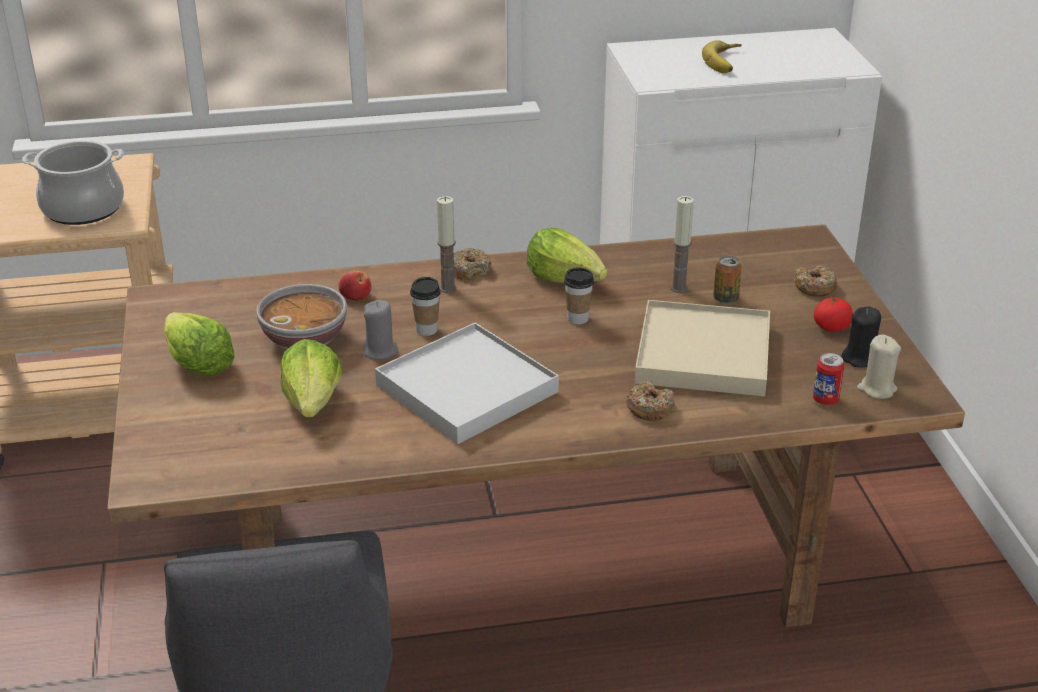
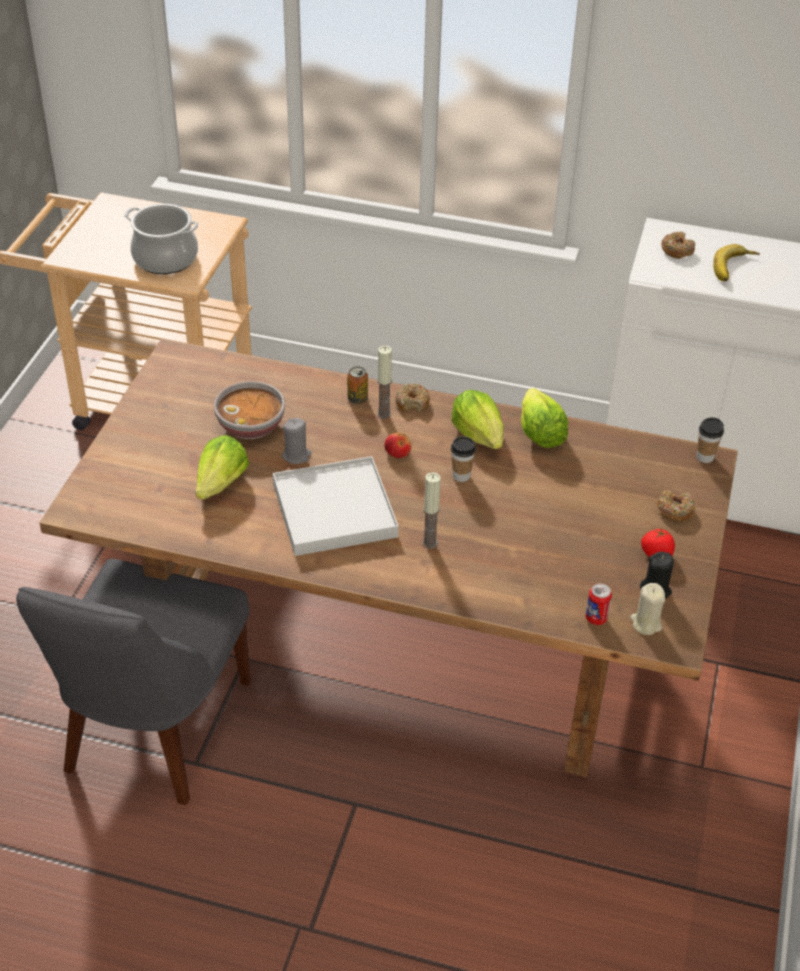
camera: 25 degrees right, 10 degrees up
(197, 363) = (166, 422): lettuce -> lettuce (539, 433)
(356, 296) = (312, 399): apple -> apple (398, 453)
(426, 330) = (342, 448): cup -> cup (705, 457)
(649, 408) = (454, 576): donut -> donut (677, 250)
(679, 288) = (562, 473): candle -> candle (429, 543)
(702, 354) = (532, 542): beige tray -> none
(725, 298) = (592, 496): can -> can (357, 399)

